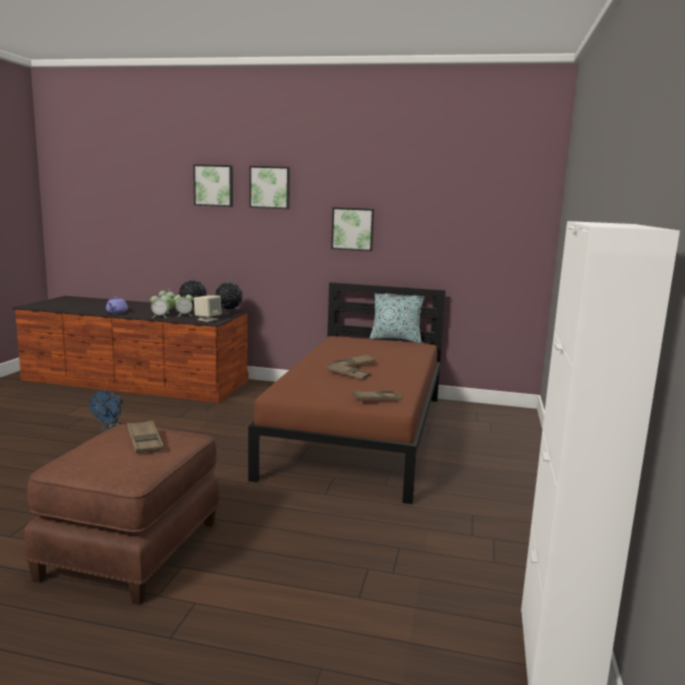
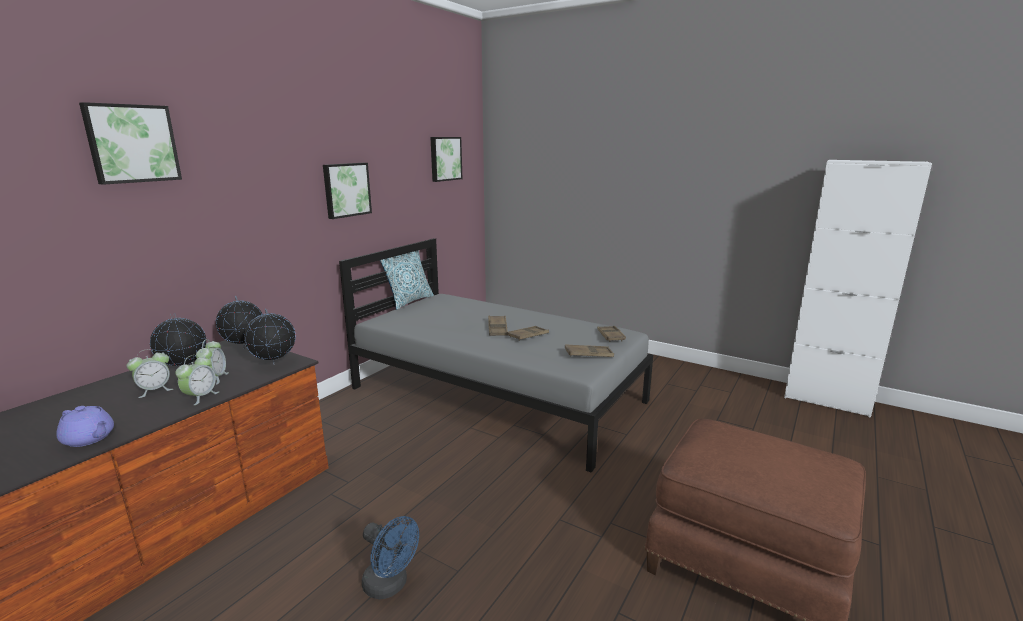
camera: 70 degrees left, 5 degrees up
(145, 441) = (748, 448): brown tray -> brown tray (588, 354)
(207, 319) = (274, 364): beige speaker -> globe
(270, 187) = (235, 142): picture -> picture (445, 158)
(360, 433) = (497, 394): brown bed -> grey bed

